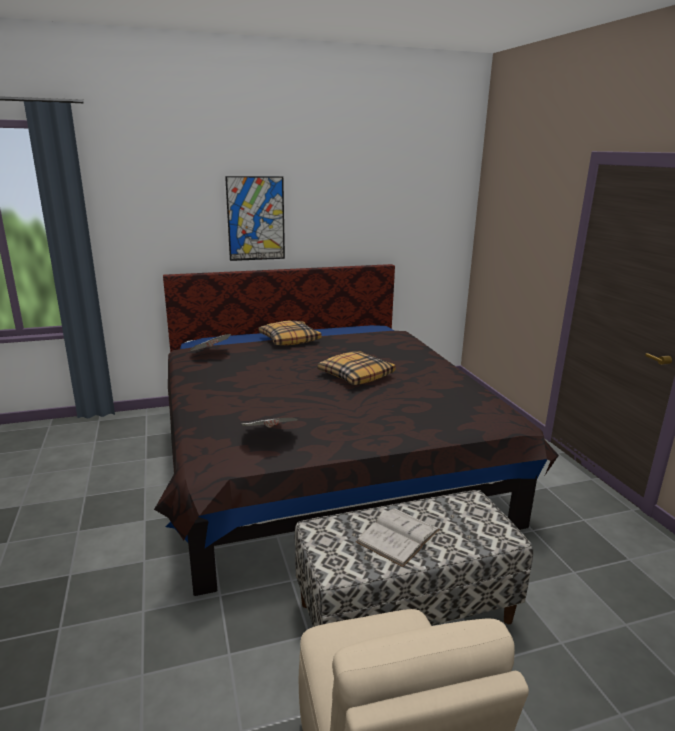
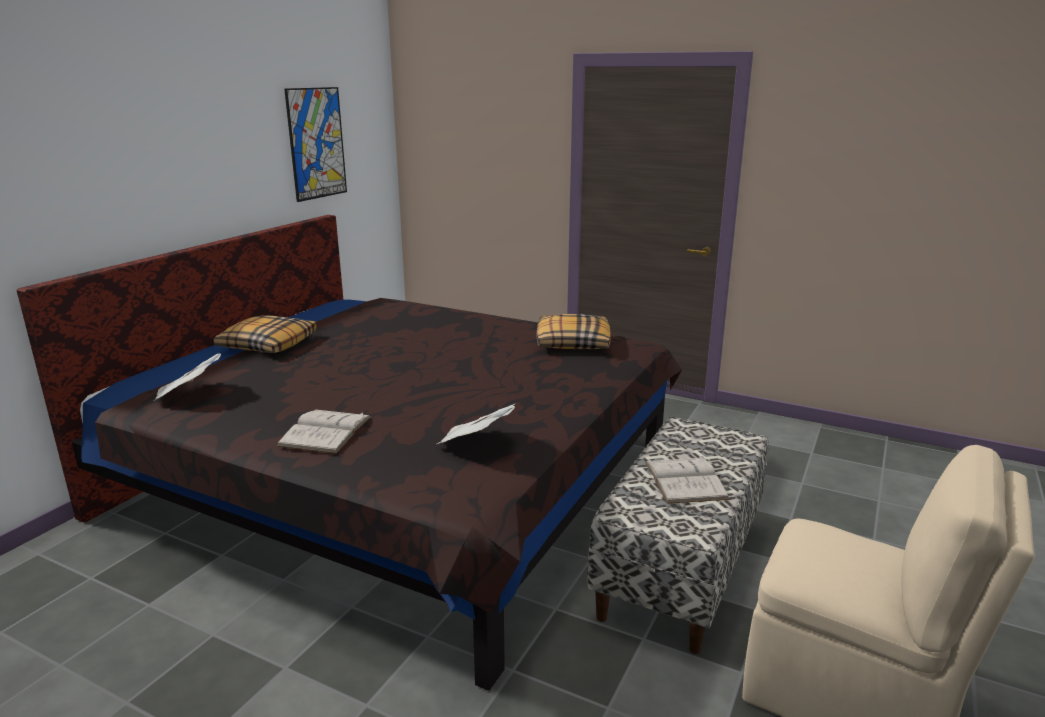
camera: 45 degrees left, 0 degrees up
(221, 396) = (325, 431): none -> white book
(256, 219) = (151, 169): picture -> picture (316, 143)
(355, 375) = (432, 355): pillow -> pillow (572, 342)

